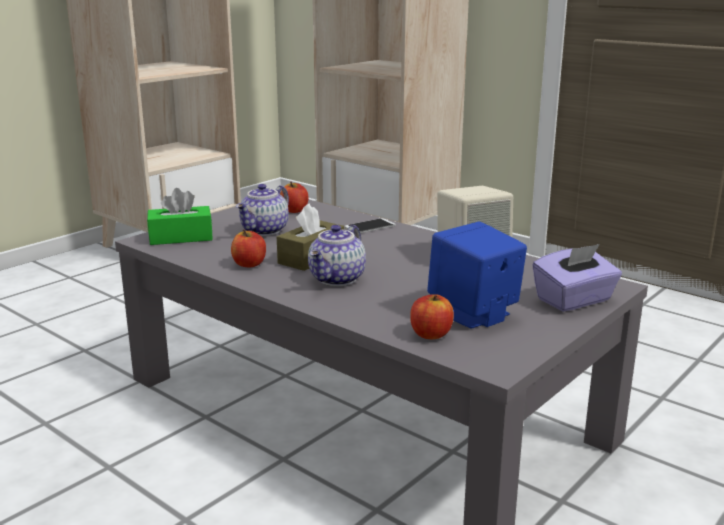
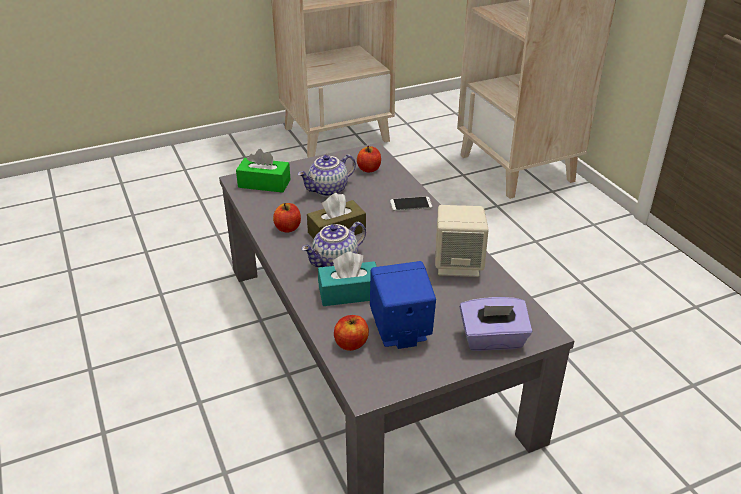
camera: 25 degrees right, 15 degrees up
(381, 298) = (349, 293): none -> turquoise tissue box

